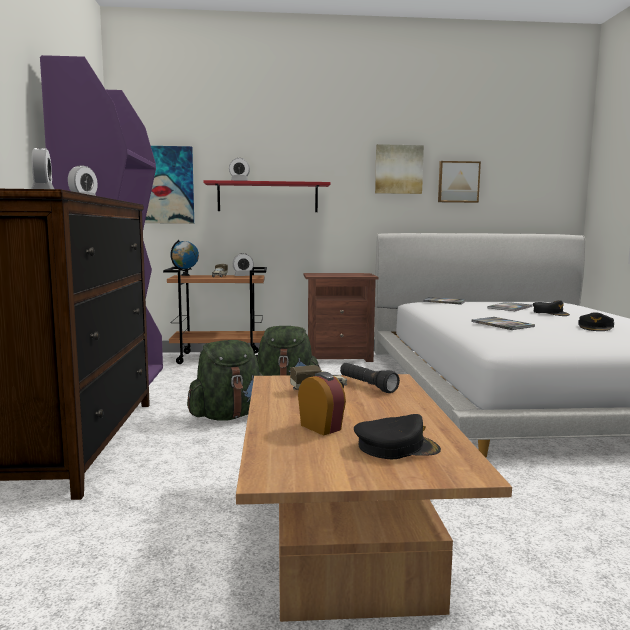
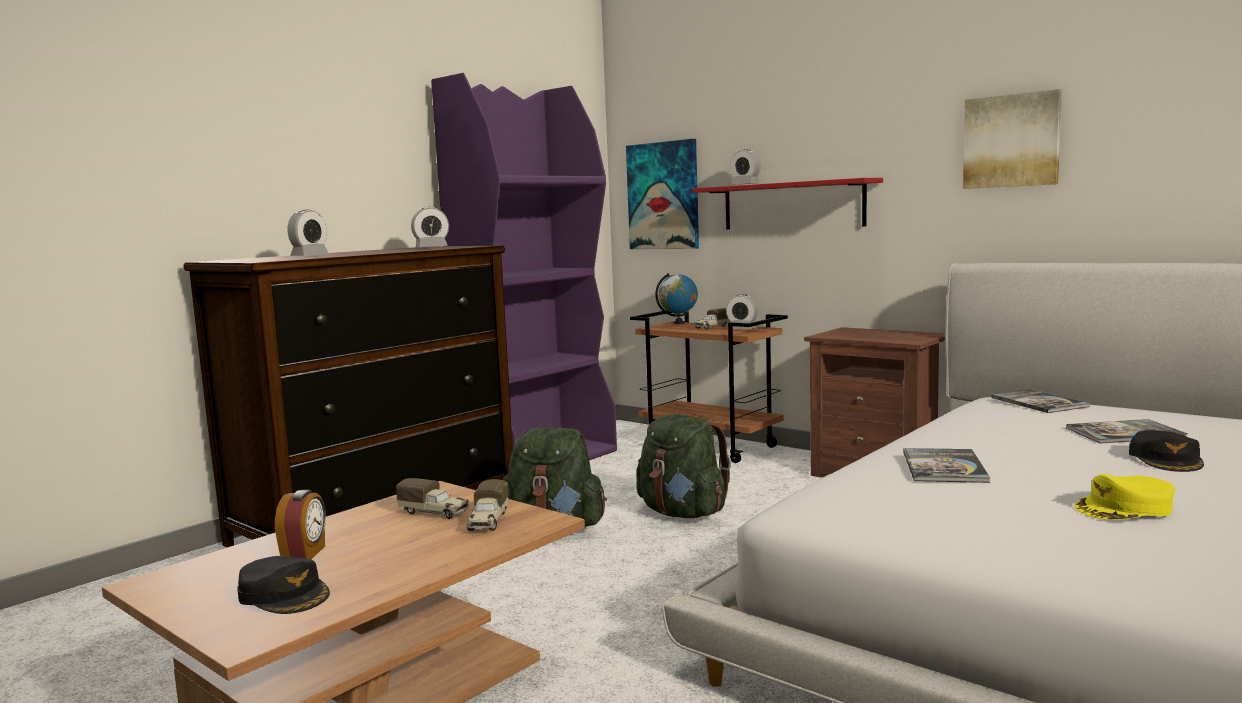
camera: 45 degrees right, 0 degrees up
(367, 386) = (488, 521): black flashlight -> toy truck
(458, 182) = (1144, 154): picture -> none
(596, 327) = (1125, 508): black cap -> yellow cap

